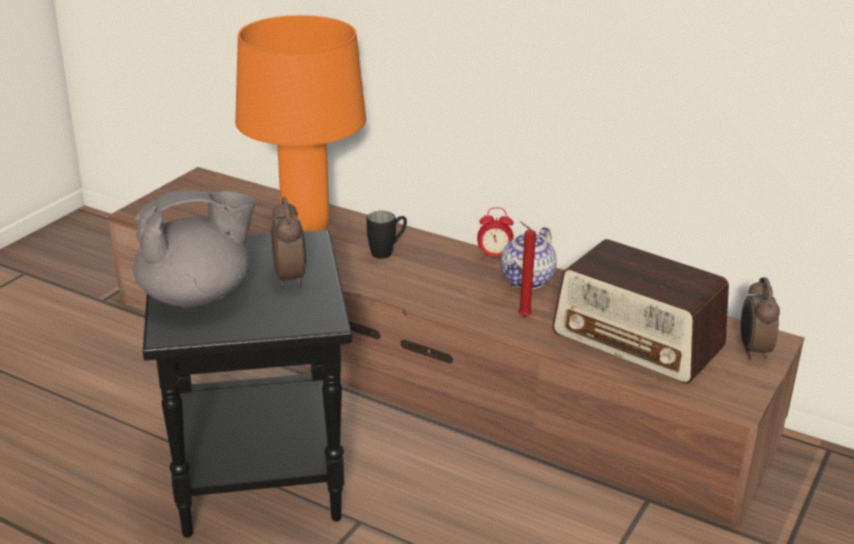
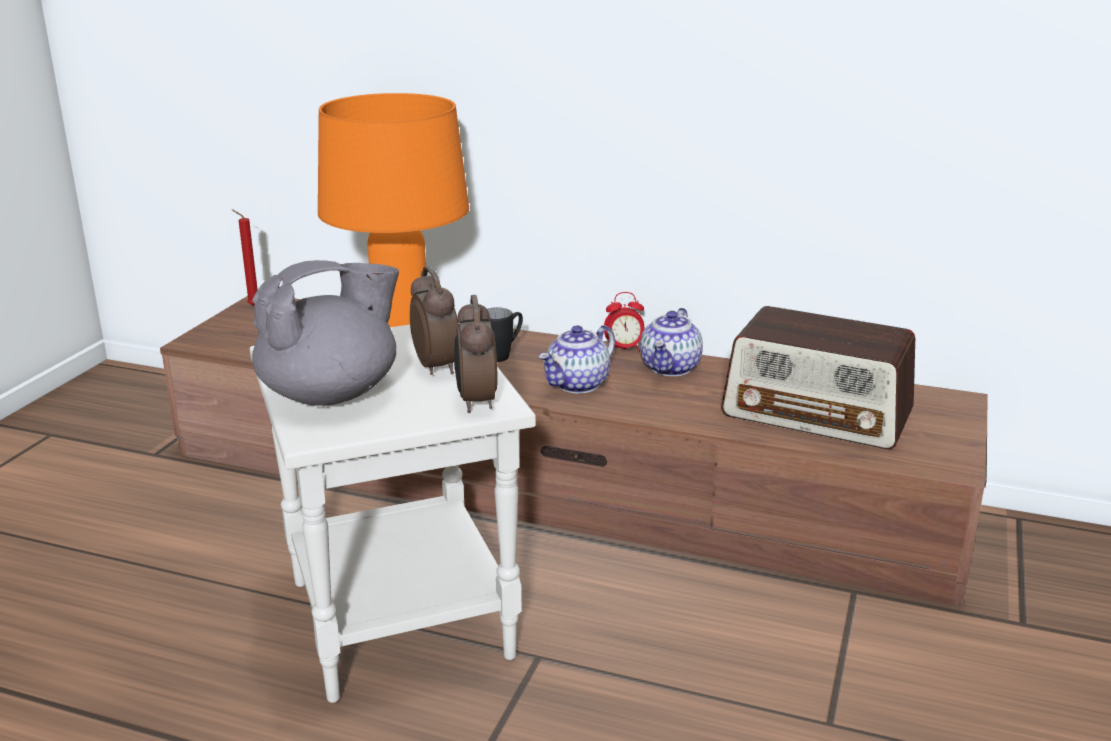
camera: 10 degrees left, 5 degrees down
(262, 475) = (405, 620): black side table -> white side table
(440, 288) = (577, 384): none -> teapot
(522, 316) = (681, 403): red candle -> red candle (252, 306)
(753, 350) = (942, 411): alarm clock -> alarm clock (476, 402)

